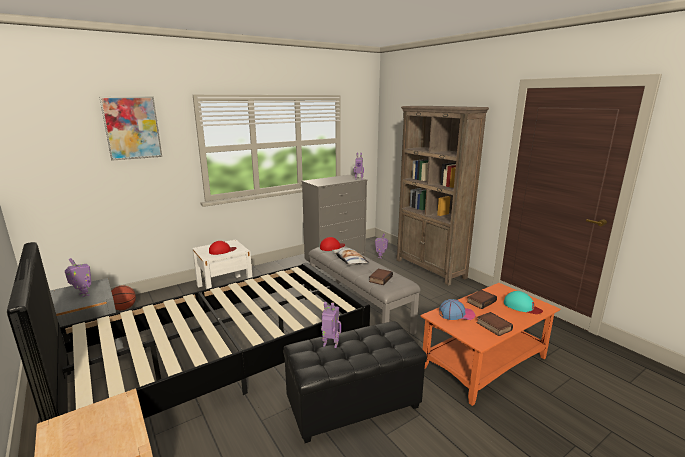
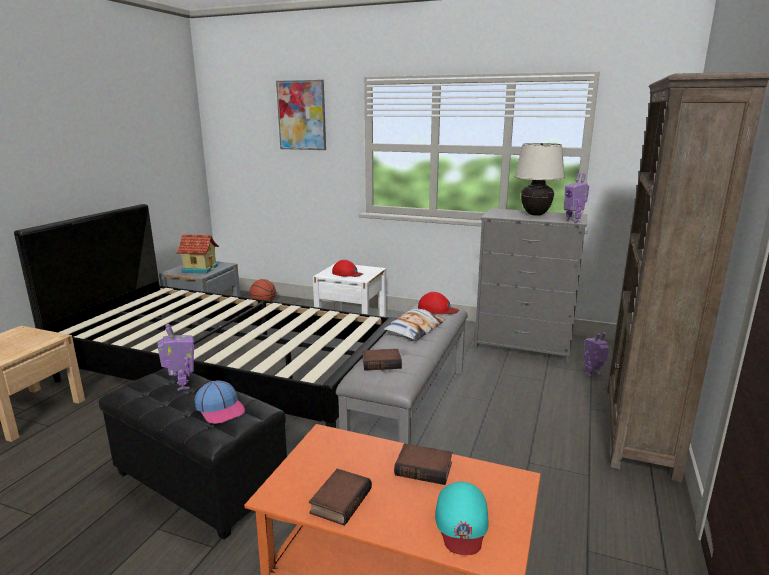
camera: 55 degrees right, 0 degrees up
(83, 294) = (200, 268): toy robot -> toy house
(333, 179) = (535, 214): none -> beige table lamp
(456, 314) = (349, 453): cap -> cap (220, 409)

